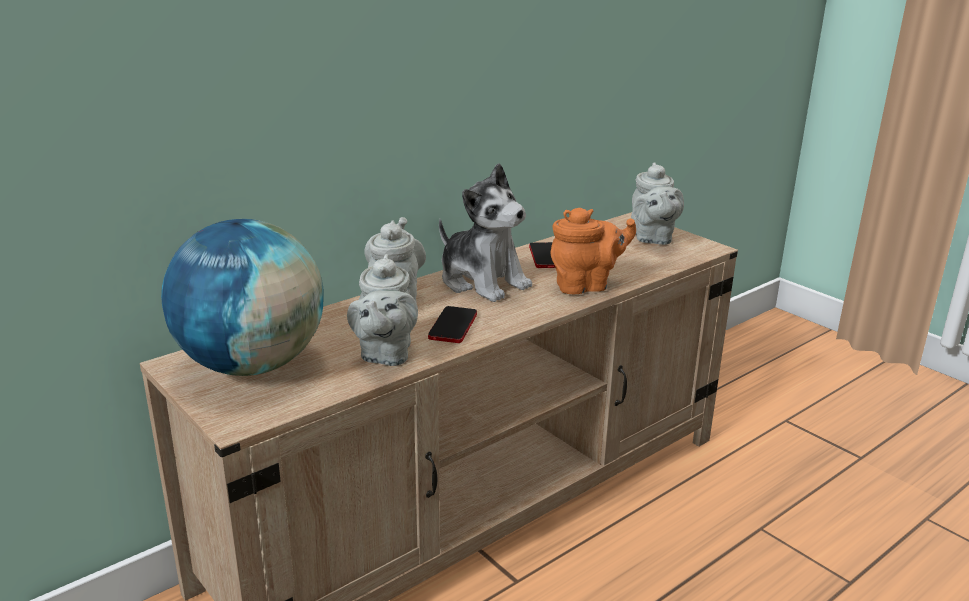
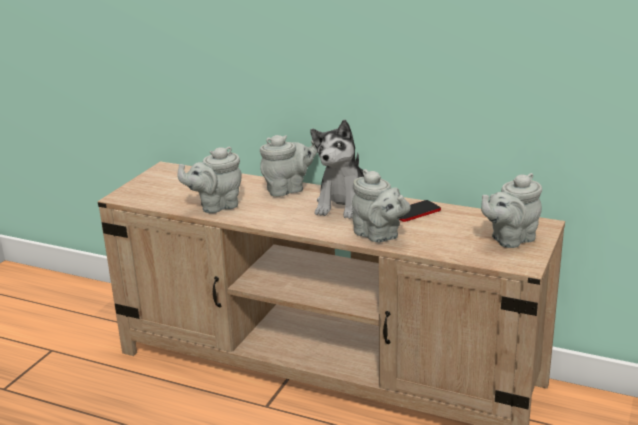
camera: 65 degrees right, 0 degrees up
(252, 365) = (176, 182): globe -> none
(453, 326) = (269, 213): phone -> none
(586, 286) = (379, 235): orange teapot -> grey teapot

